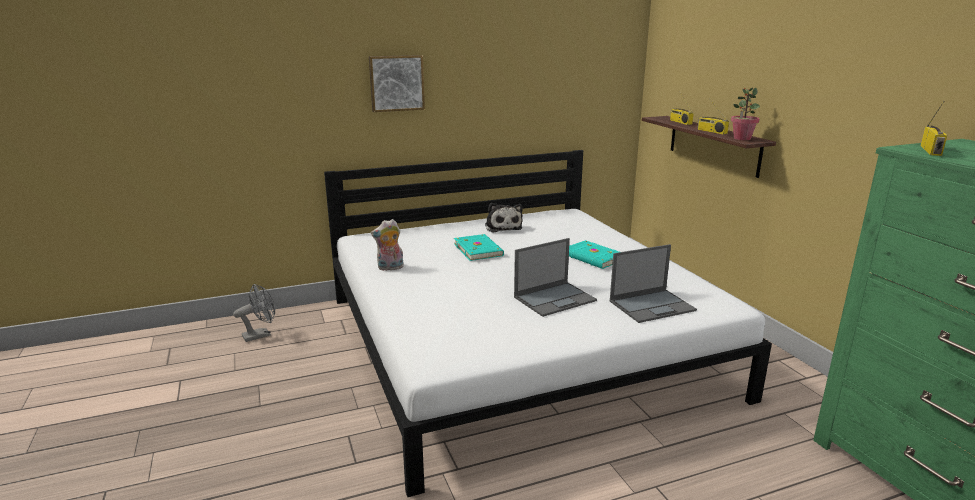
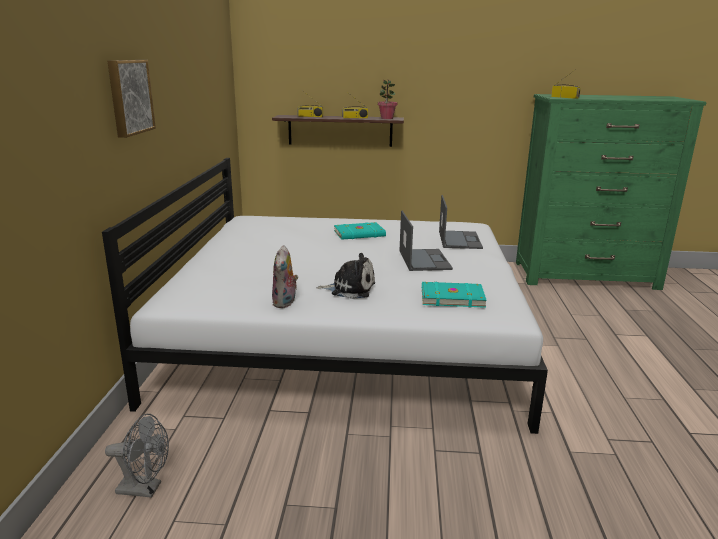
camera: 65 degrees left, 0 degrees up
(261, 335) = (145, 489): grey fan -> grey fan turned 105 degrees clockwise
(479, 249) = (291, 261): turquoise book -> turquoise book (451, 297)
(503, 227) = (245, 243): plush toy -> plush toy (350, 289)

